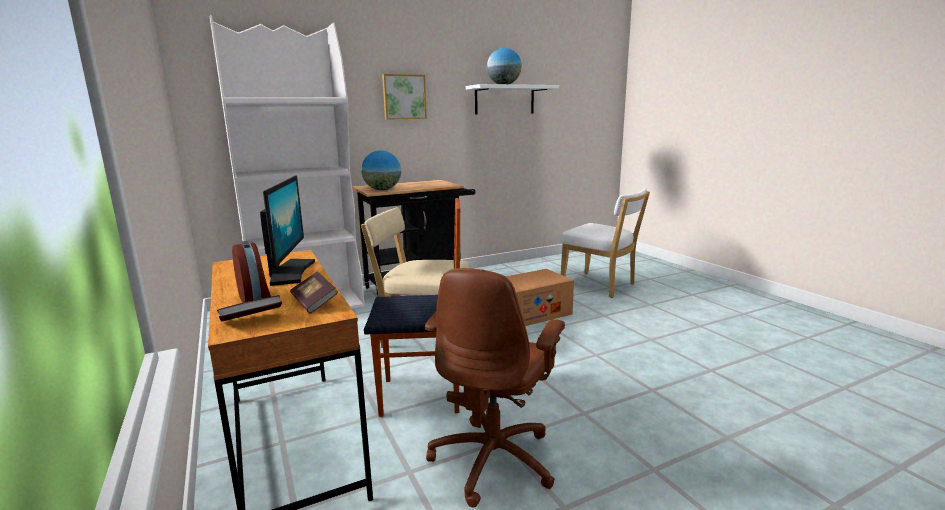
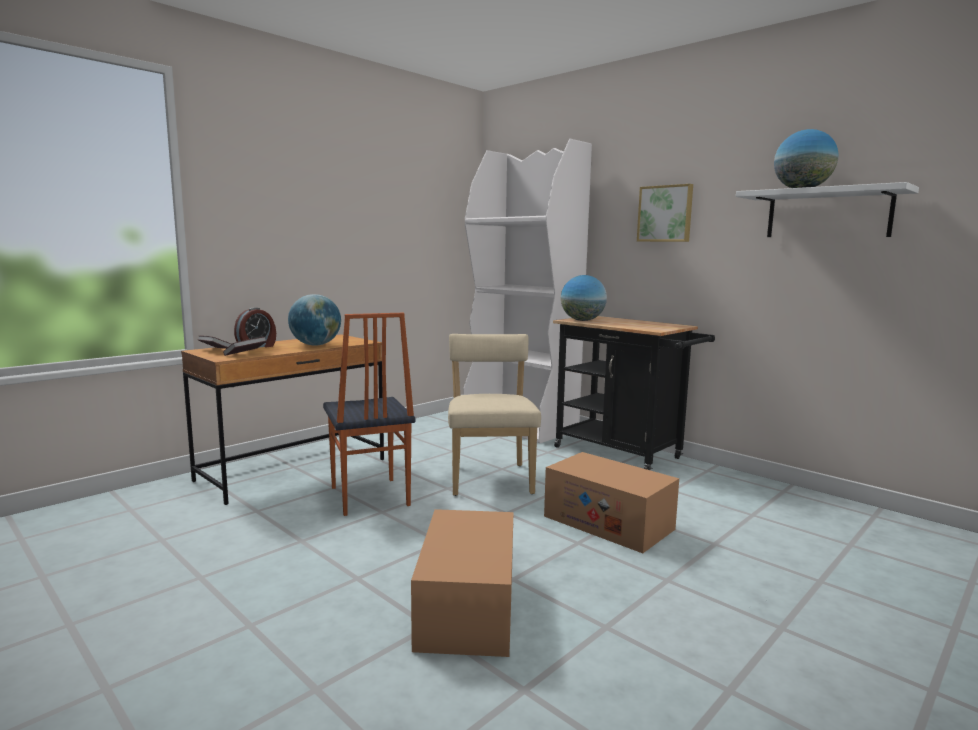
camera: 70 degrees right, 5 degrees down
(290, 272) = (316, 345): monitor -> globe
(494, 459) = (271, 540): brown office chair -> none
(601, 286) = (811, 571): white chair -> none
(629, 374) = (467, 606): none -> cardboard box

